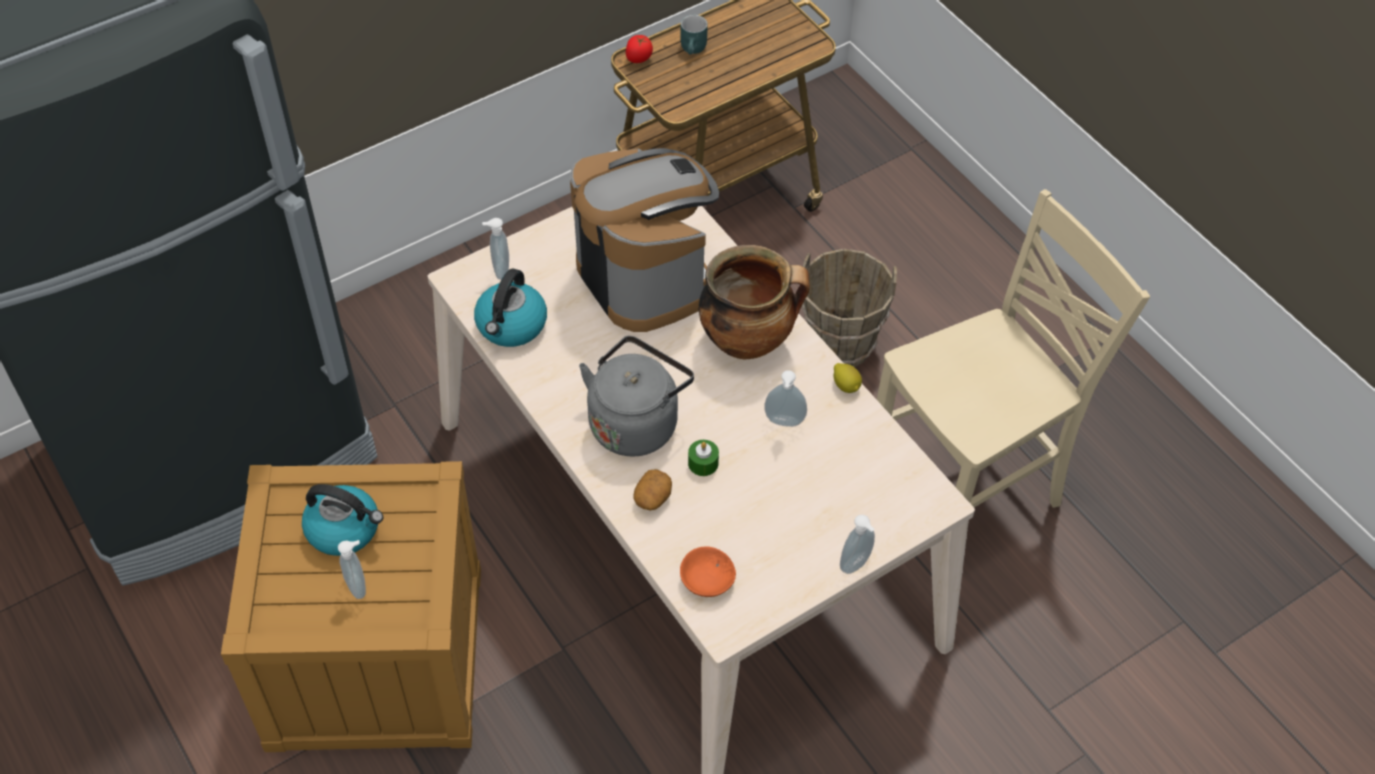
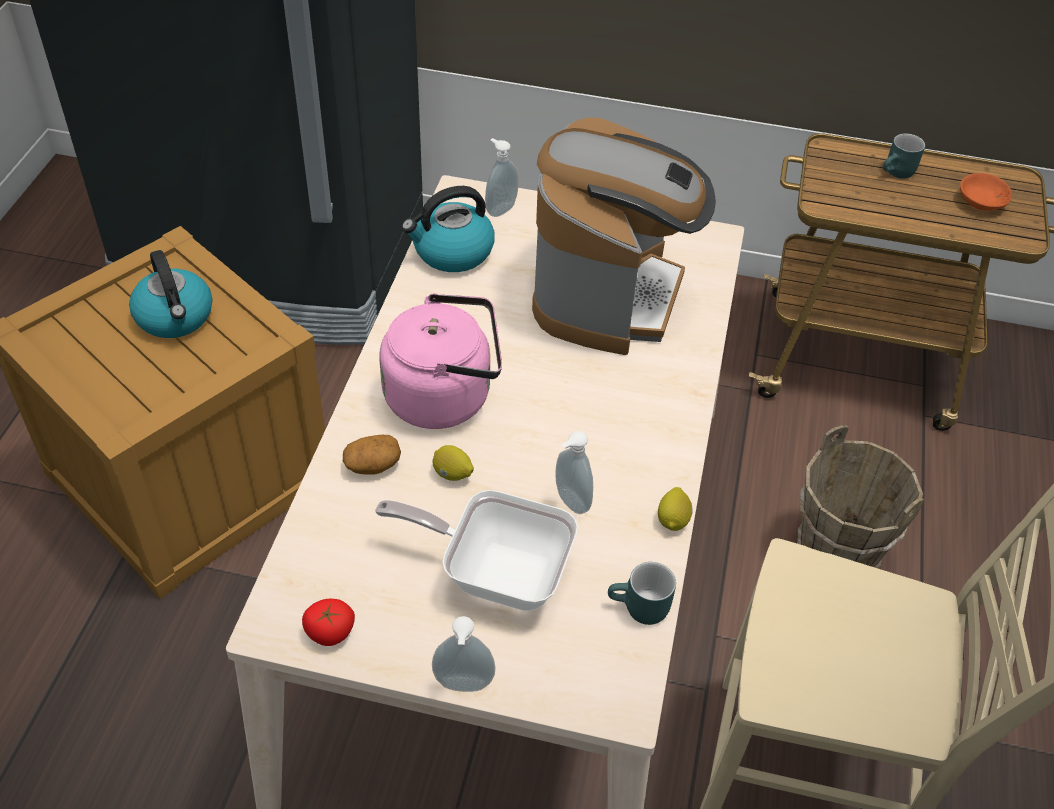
camera: 45 degrees right, 5 degrees down
(359, 586) = (126, 362): soap dispenser -> none
(636, 422) = (444, 396): grey kettle -> pink kettle
(638, 58) = (836, 149): tomato -> tomato (329, 633)
(703, 463) = (452, 474): green candle -> lemon
(705, 580) = (316, 570): orange bowl -> orange bowl (979, 201)
(748, 340) = (632, 410): cooking pot -> none
(796, 494) = (495, 571): none -> frying pan
(889, 449) = (639, 610): none -> turquoise mug

